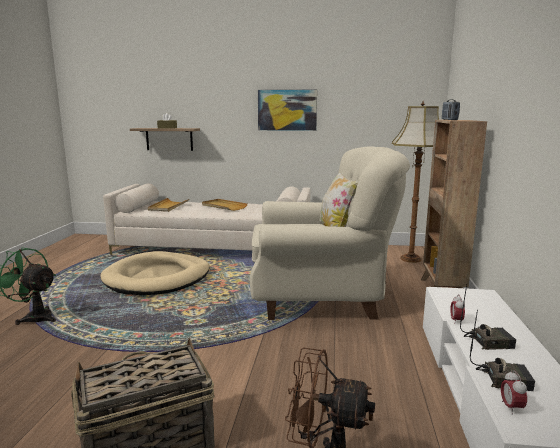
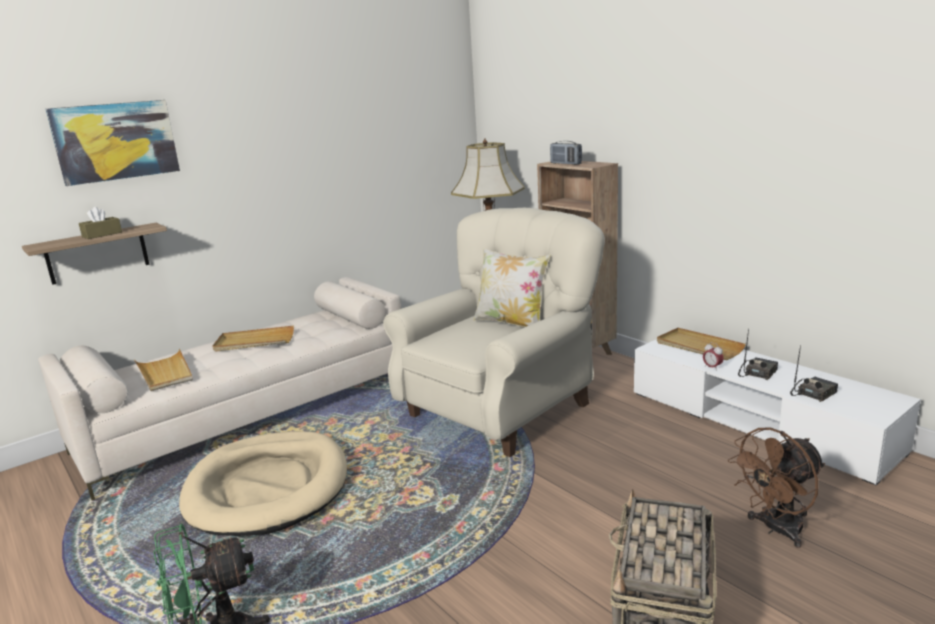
camera: 45 degrees left, 5 degrees up
(287, 110) = (296, 169): picture -> picture (115, 141)
(483, 305) = (698, 347): none -> beige tray
(511, 408) = (849, 408): alarm clock -> none

